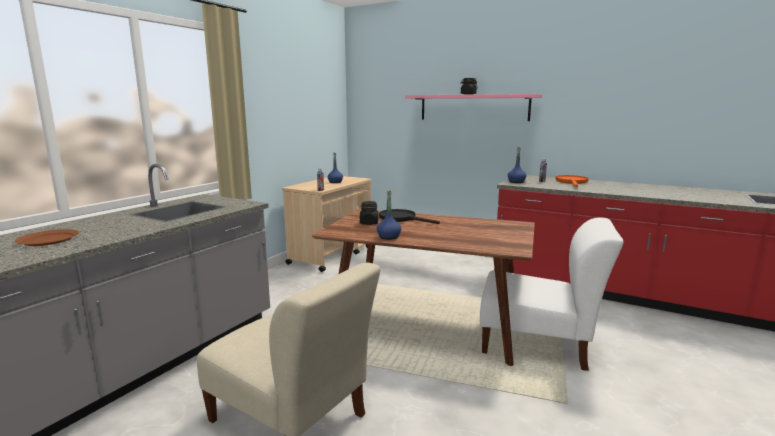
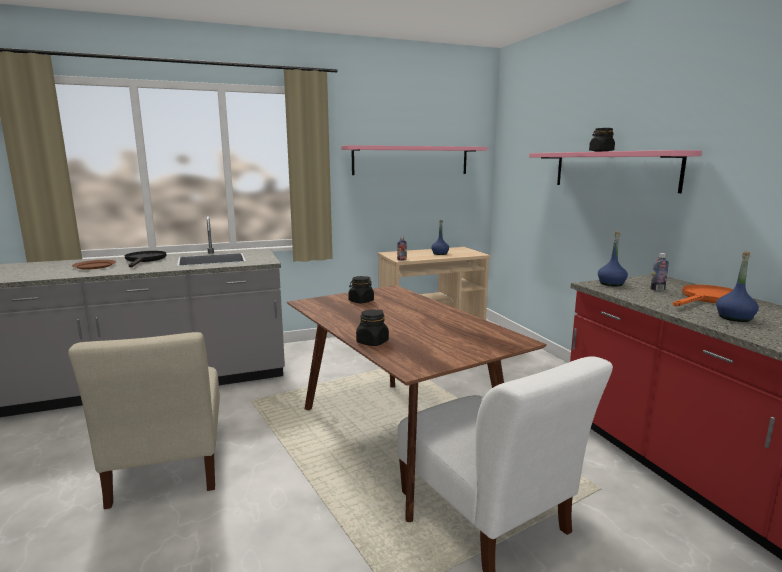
camera: 40 degrees right, 0 degrees up
(296, 101) = (411, 160): none -> pink shelf
(388, 237) = (336, 319): blue bottle -> blue bottle (734, 318)
(402, 218) = (403, 304): black frying pan -> black frying pan (145, 260)
(454, 244) = (372, 342): none -> black jar

